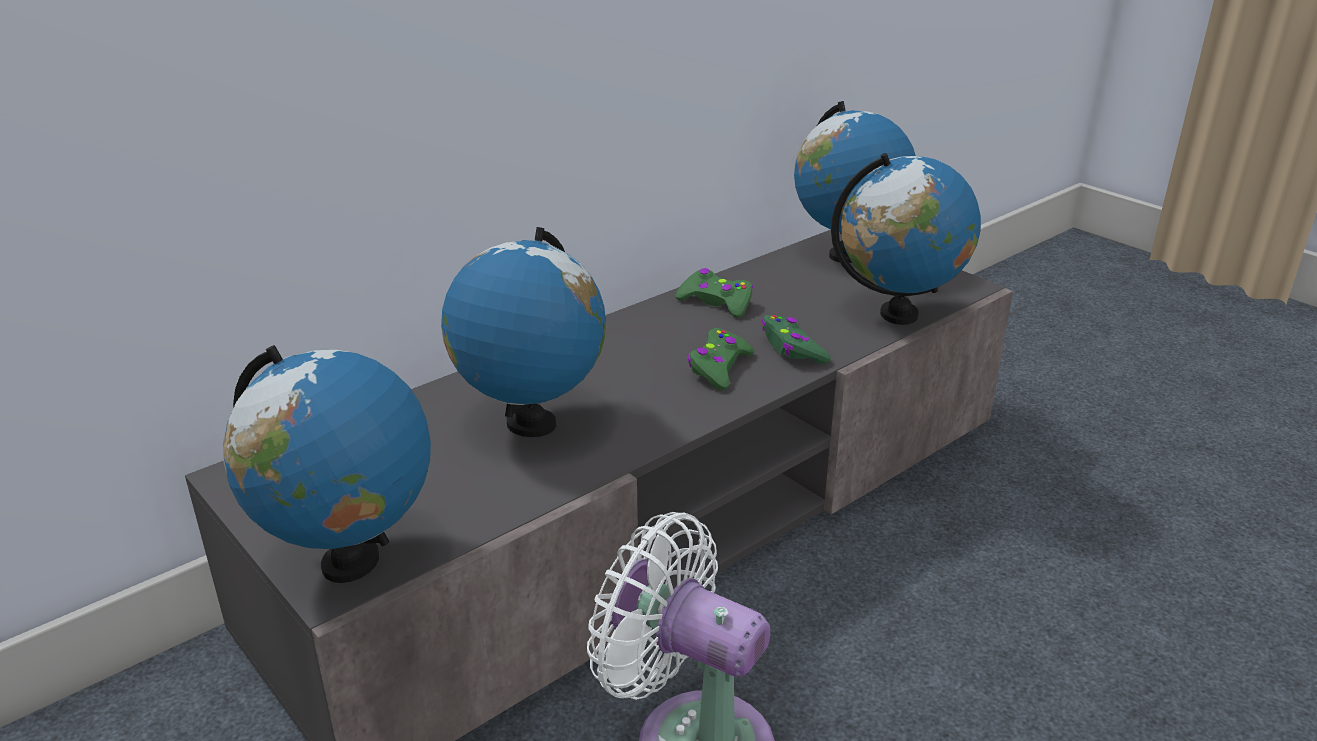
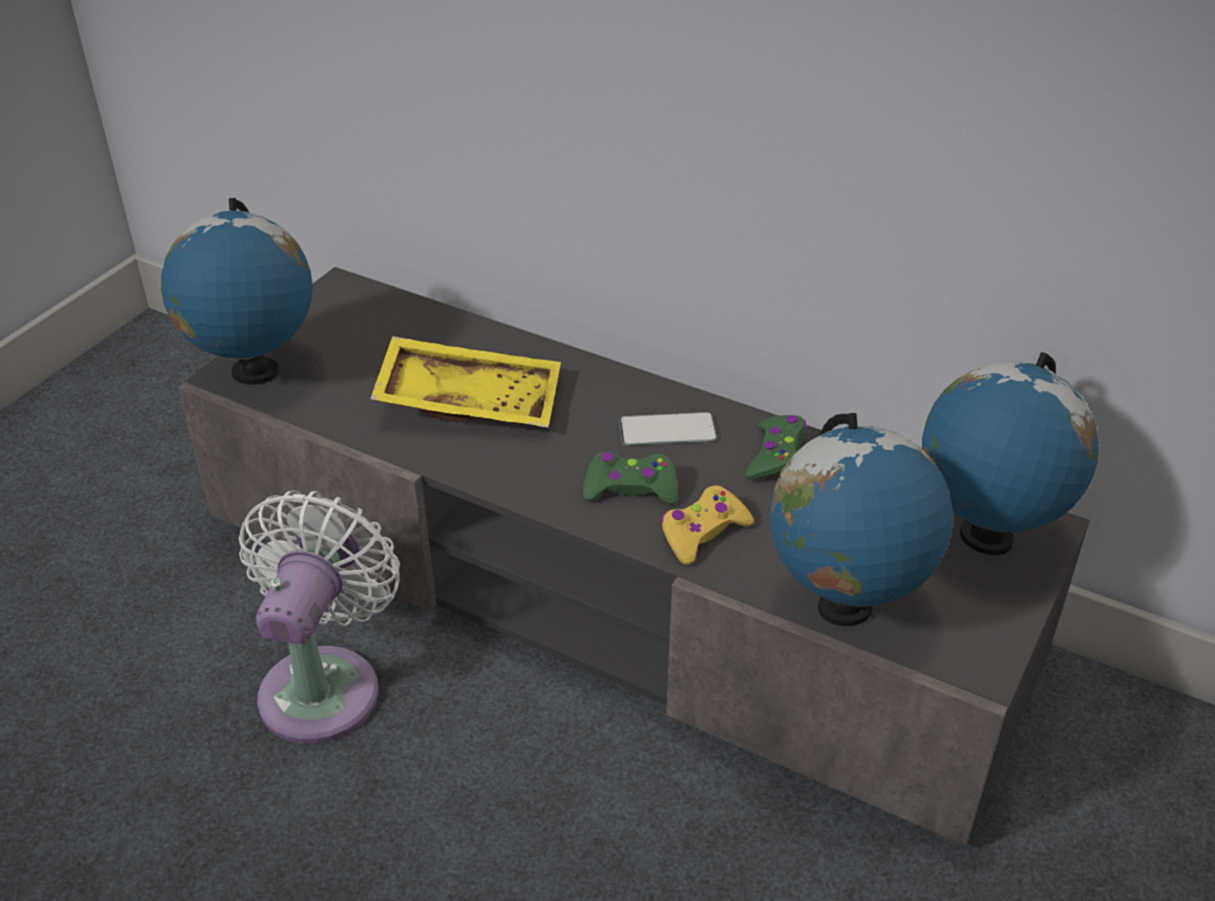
camera: 70 degrees right, 10 degrees up
(530, 424) = (470, 399): globe -> yellow tray
(653, 337) = (667, 430): none -> phone
(792, 349) = (702, 533): green game controller -> yellow game controller

